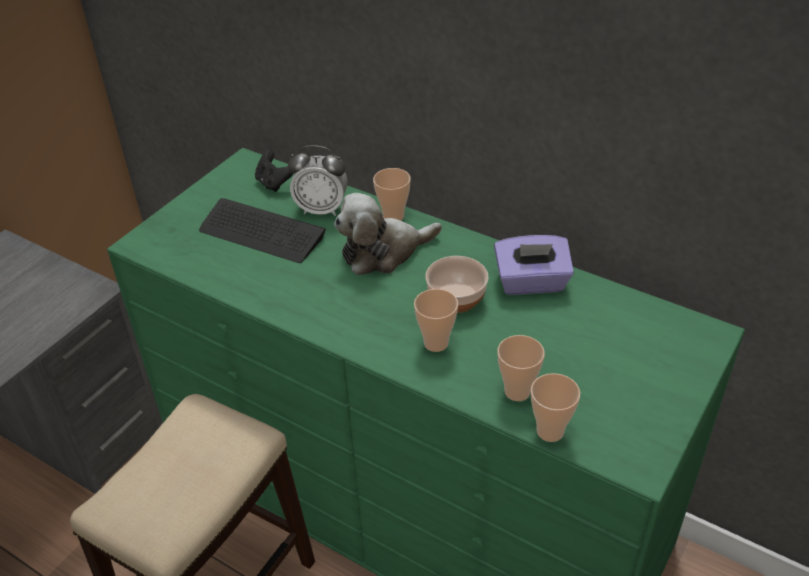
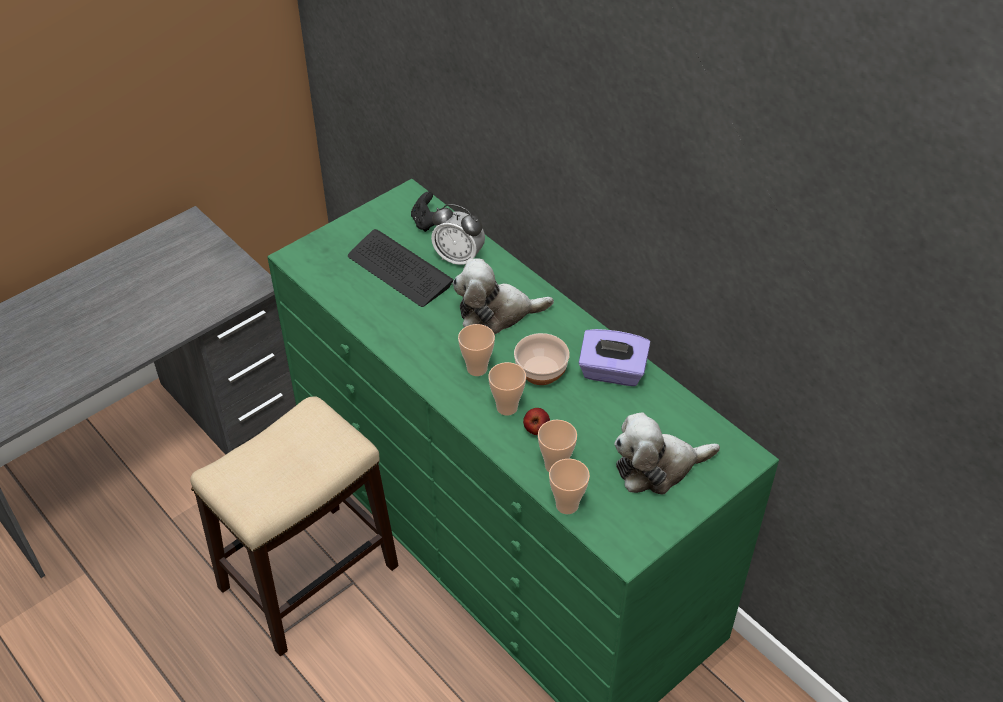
camera: 15 degrees right, 5 degrees up
(393, 216) = (518, 280): cup -> cup (477, 368)
(478, 359) = (536, 429): none -> apple
(627, 367) = (657, 467): none -> plush toy

